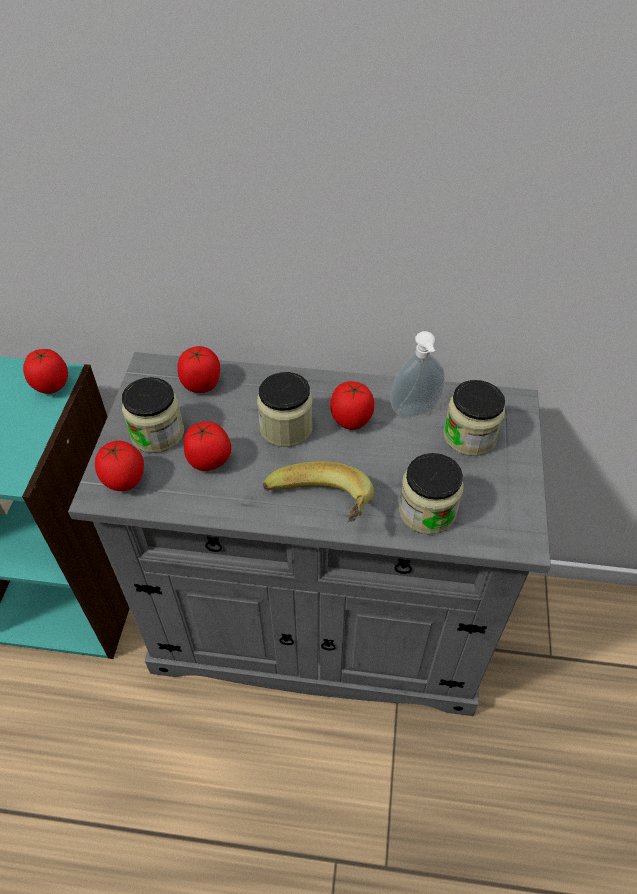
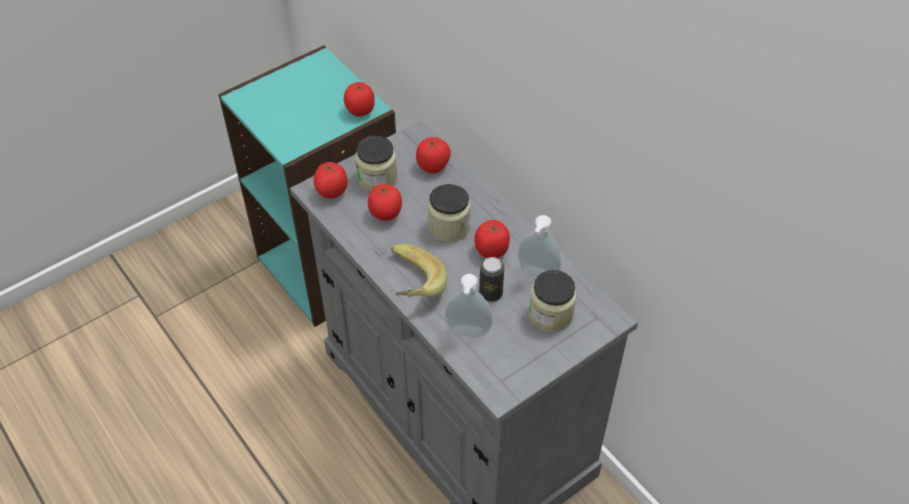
camera: 45 degrees right, 0 degrees up
(399, 458) = (491, 293): none -> can
(427, 511) = (467, 333): jar -> soap dispenser

